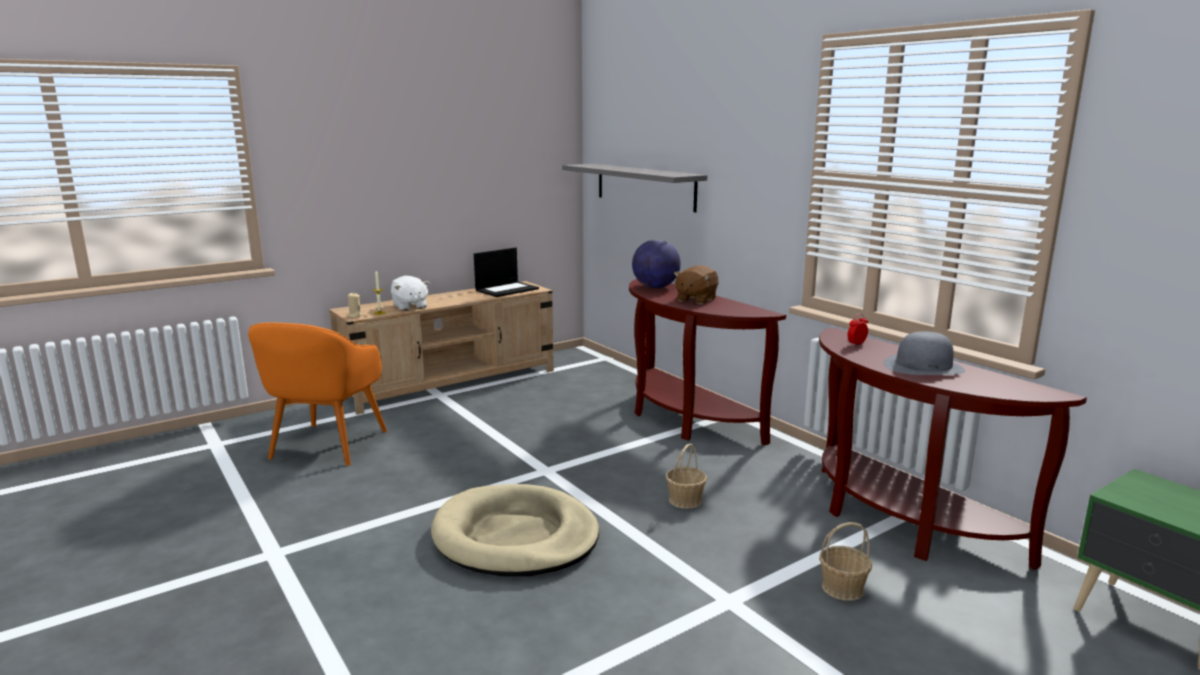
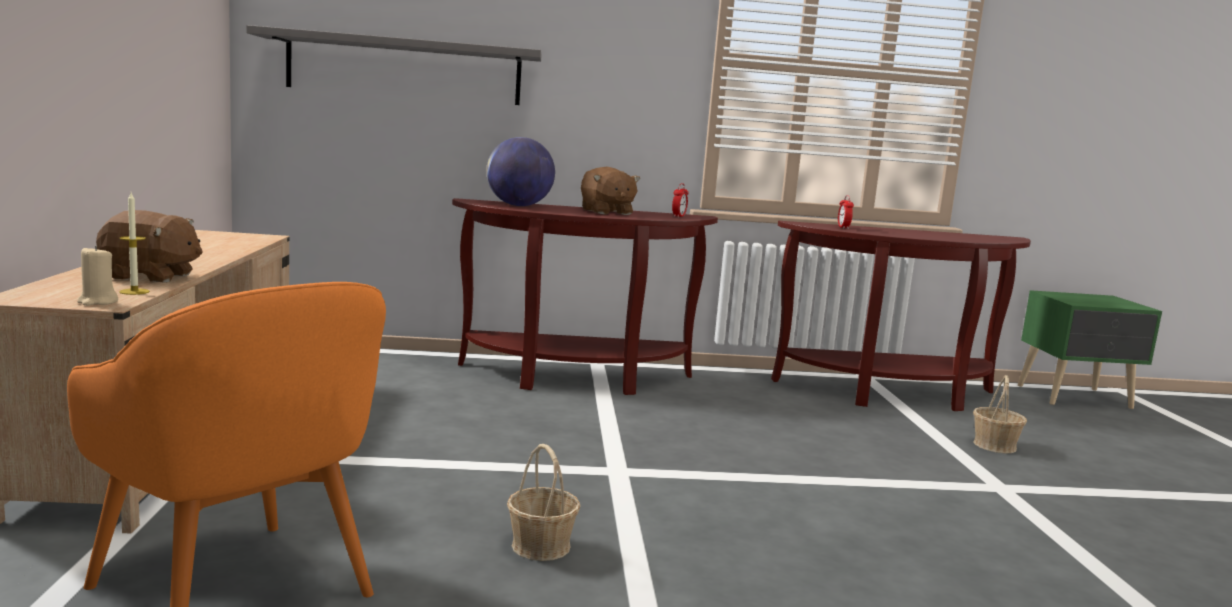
camera: 60 degrees left, 5 degrees down
(409, 306) = (151, 276): white plush toy -> brown plush toy
(507, 289) = (219, 240): laptop -> none
(515, 537) = (791, 538): beige dog bed -> none
(685, 500) = (779, 439): basket -> basket (541, 546)
(739, 311) = (678, 216): none -> alarm clock
(923, 366) = (925, 234): grey hat -> none

